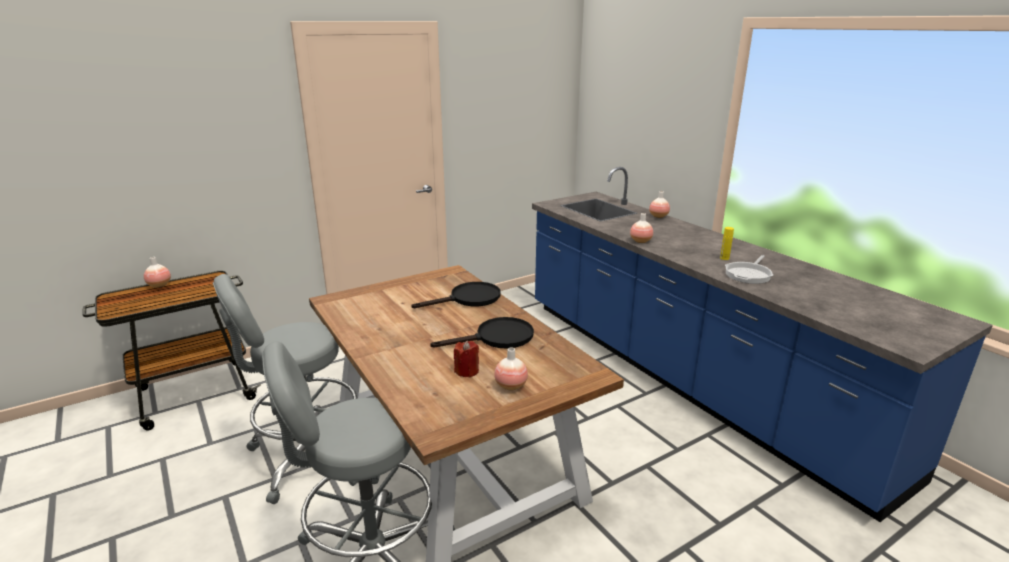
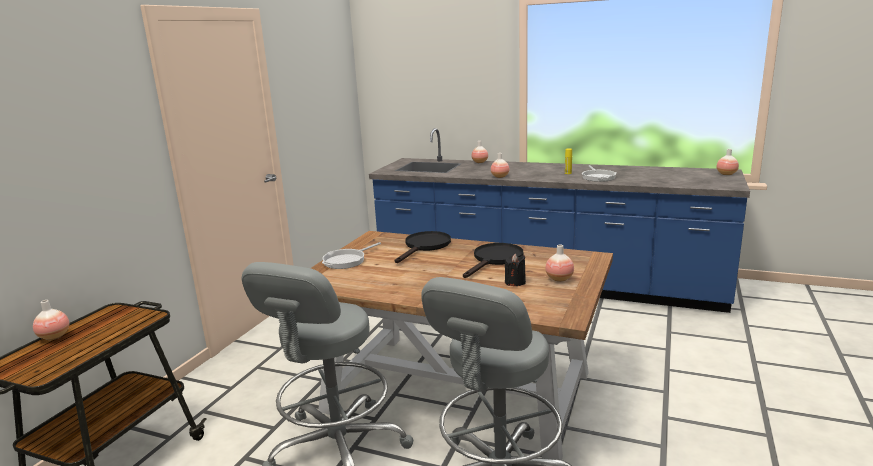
camera: 35 degrees left, 5 degrees down
(389, 290) = (347, 260): none -> frying pan
(467, 371) = (515, 282): red candle -> black candle
(946, 325) = (726, 174): none -> vase

